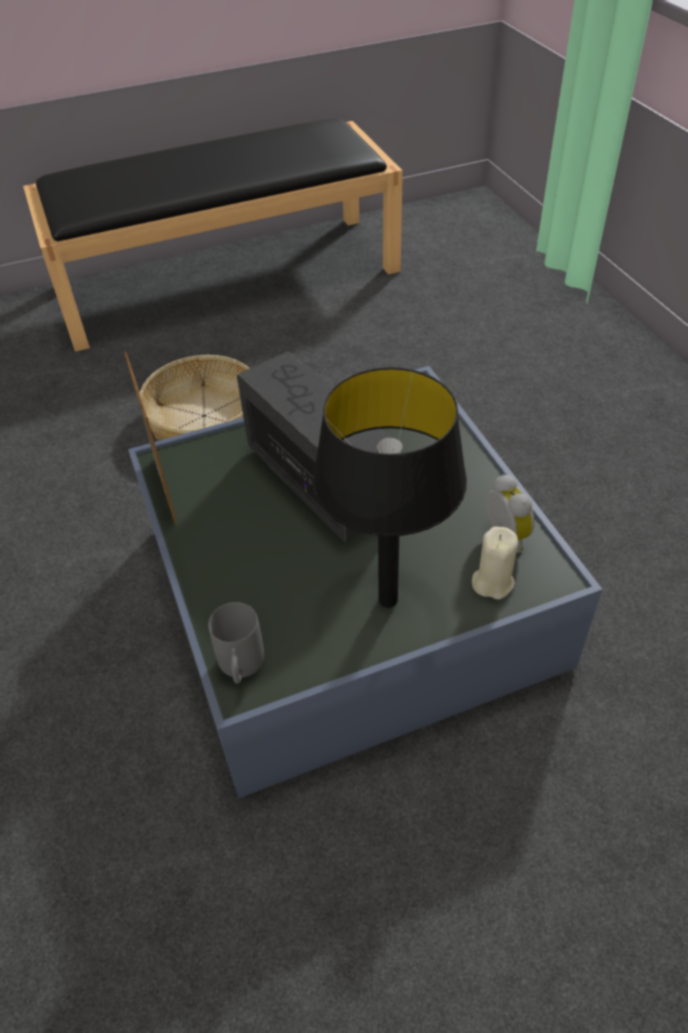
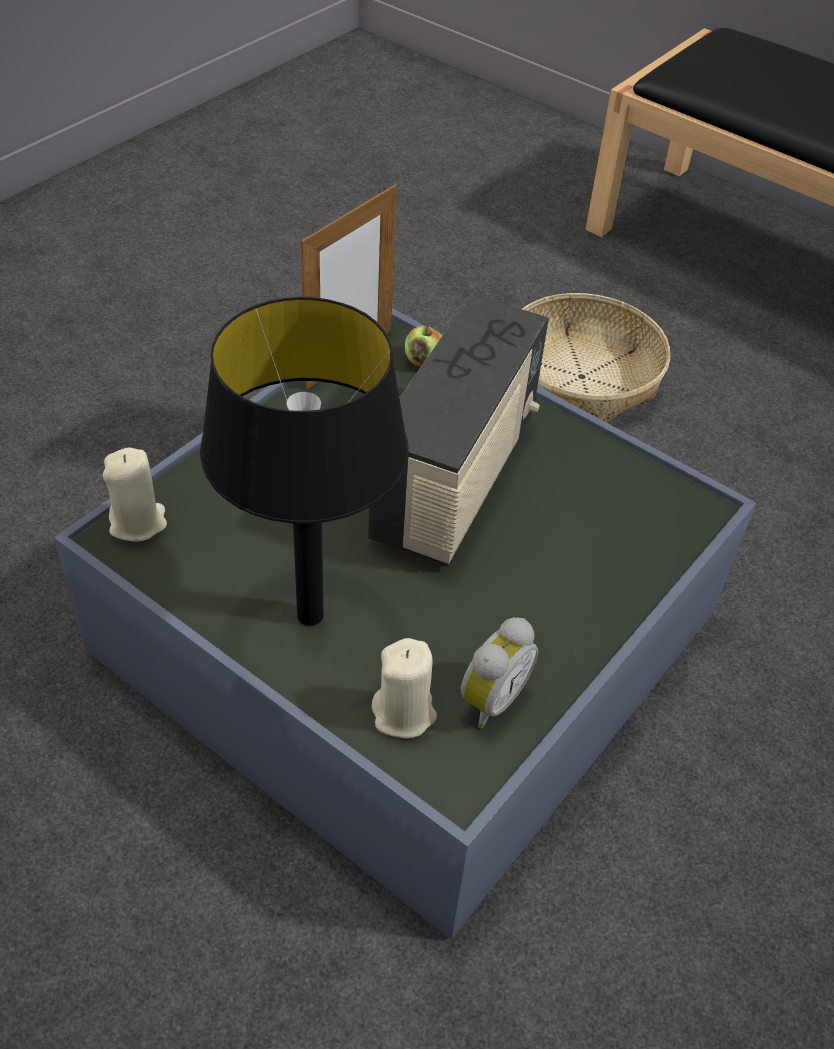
camera: 55 degrees right, 0 degrees up
(200, 453) = (423, 361): none -> apple
(241, 668) = (138, 522): grey mug -> beige candle

